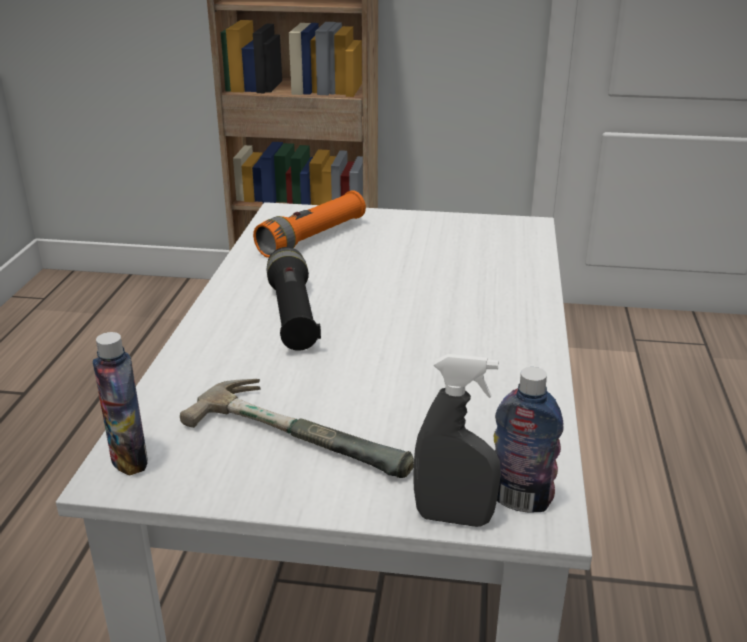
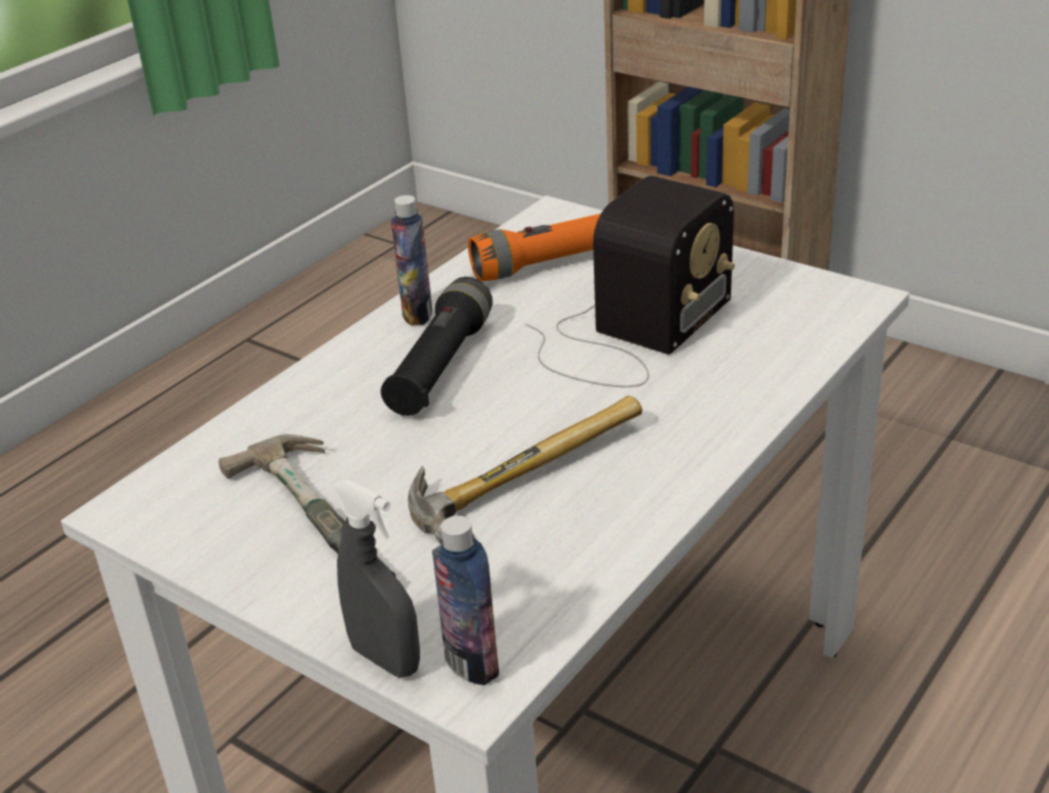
camera: 30 degrees right, 5 degrees up
(129, 459) = (149, 496): bottle -> bottle (417, 314)
(409, 269) = (630, 334): none -> radio
(421, 365) = (521, 469): none -> hammer

